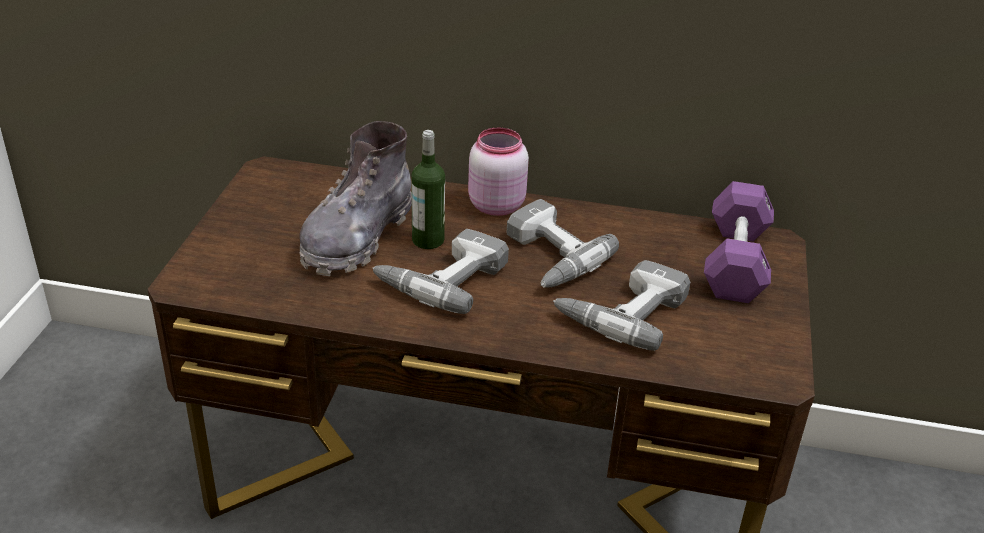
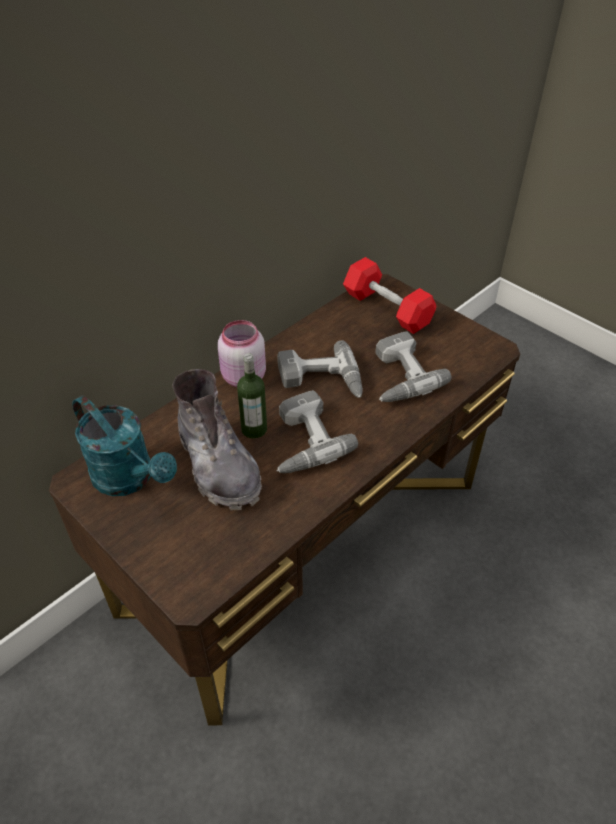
camera: 55 degrees left, 10 degrees up
(295, 195) = (130, 478): none -> turquoise watering can
(735, 262) = (387, 309): purple dumbbell -> red dumbbell

